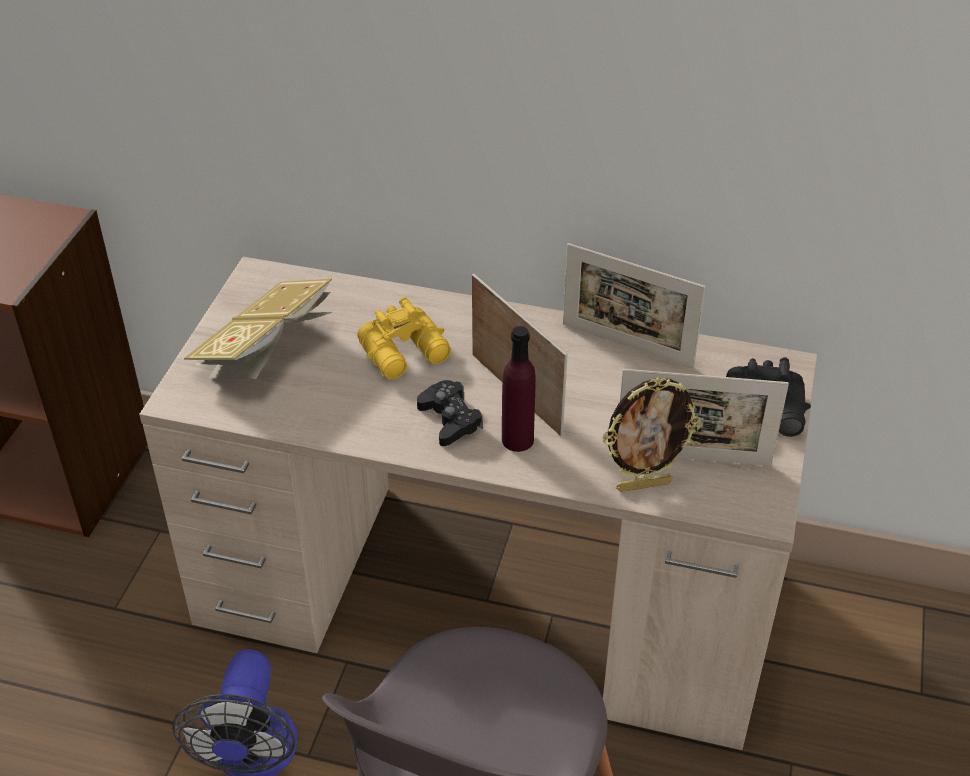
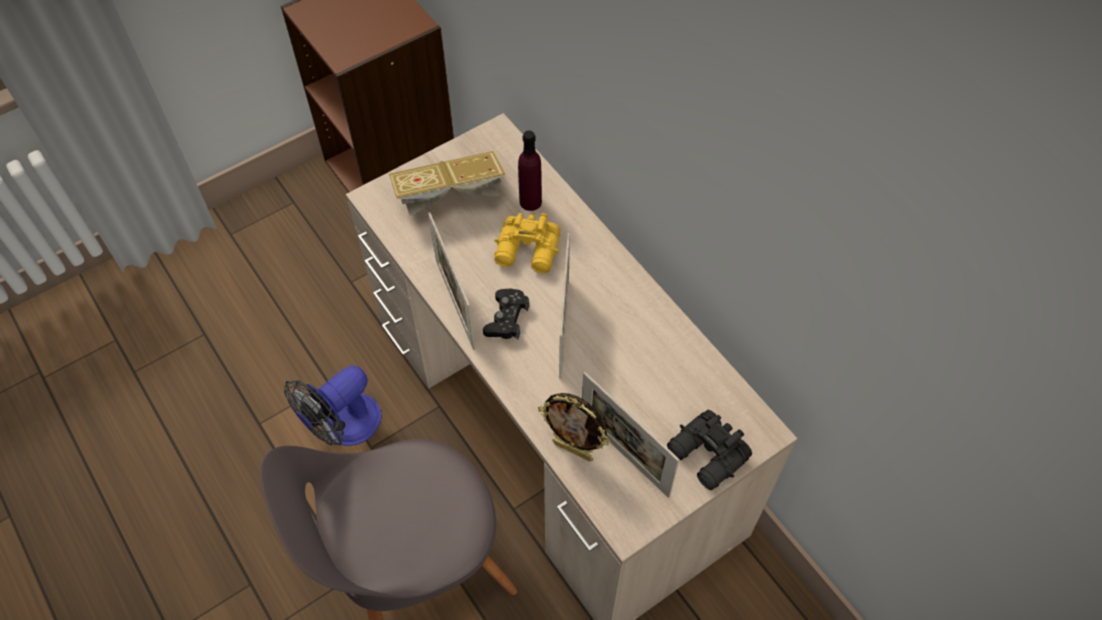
camera: 40 degrees right, 15 degrees up
(517, 440) = (531, 362): purple bottle -> purple bottle (530, 201)
(627, 345) = (672, 340): picture frame -> picture frame (455, 304)

